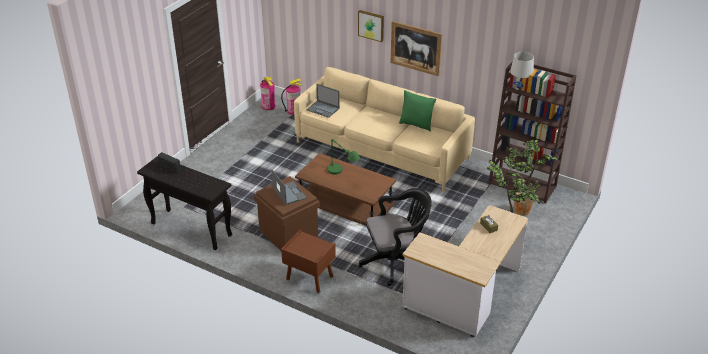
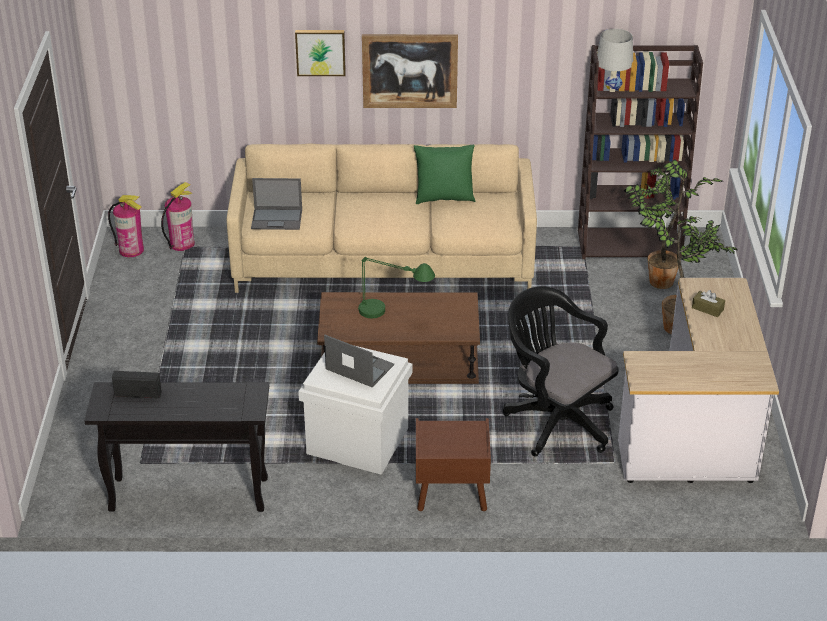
camera: 30 degrees left, 0 degrees up
(288, 234) = (356, 441): brown storage box -> white storage box
(396, 262) = (555, 420): black office chair -> black office chair turned 90 degrees counterclockwise

